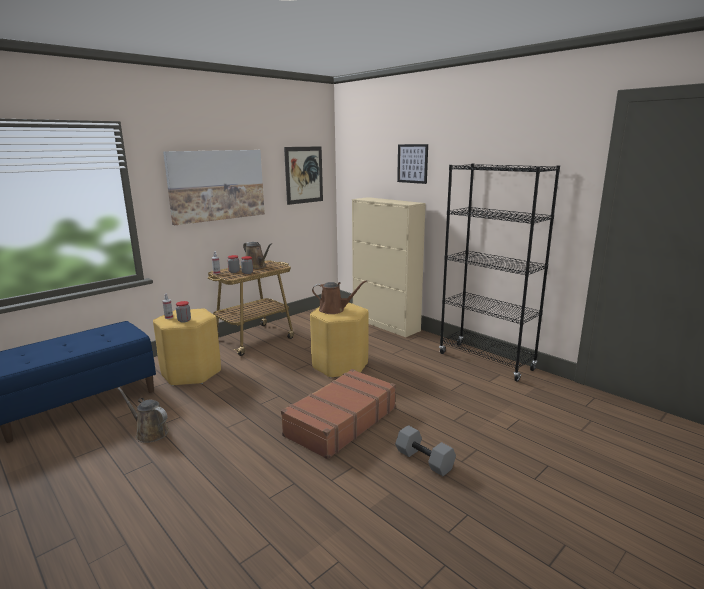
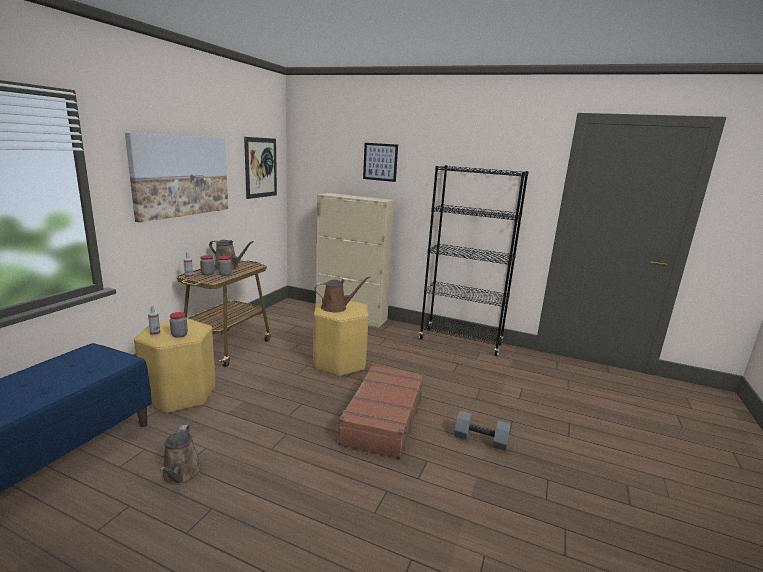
camera: 25 degrees left, 0 degrees up
(149, 432) = (181, 474): brown watering can -> brown watering can turned 105 degrees counterclockwise

